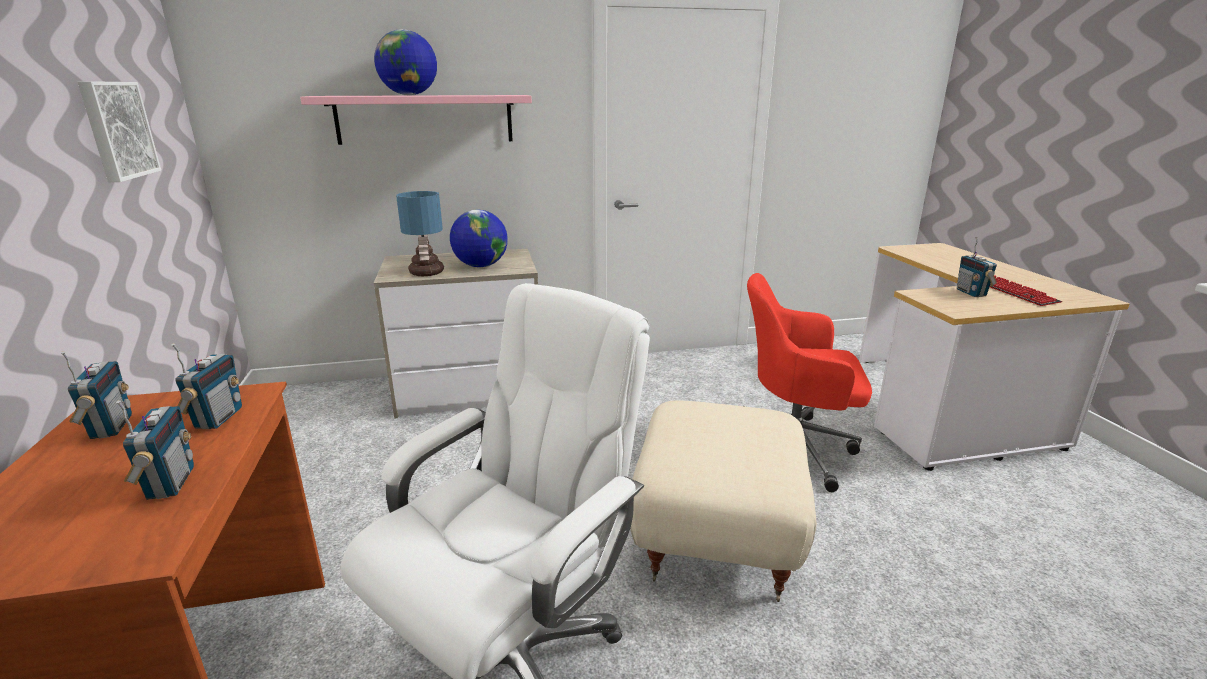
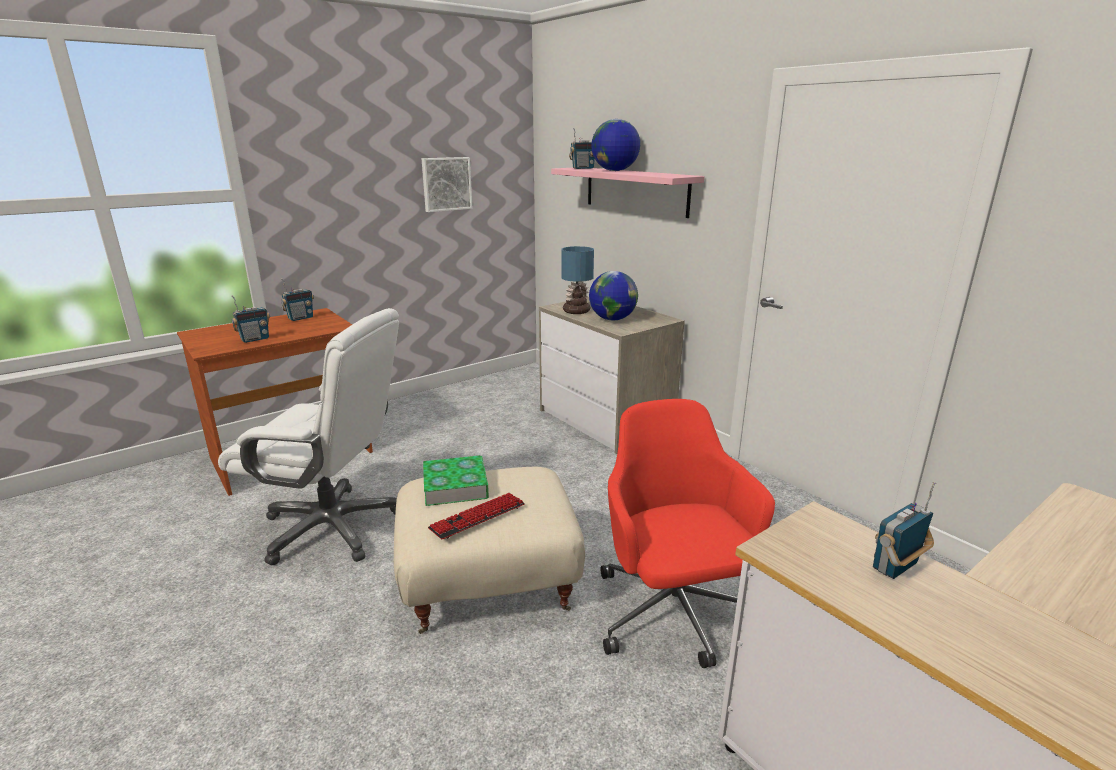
camera: 65 degrees right, 0 degrees up
(218, 418) = (313, 329): radio -> radio (583, 168)
(692, 449) = (455, 486): none -> book
(1015, 292) = (972, 616): keyboard -> keyboard (477, 517)

